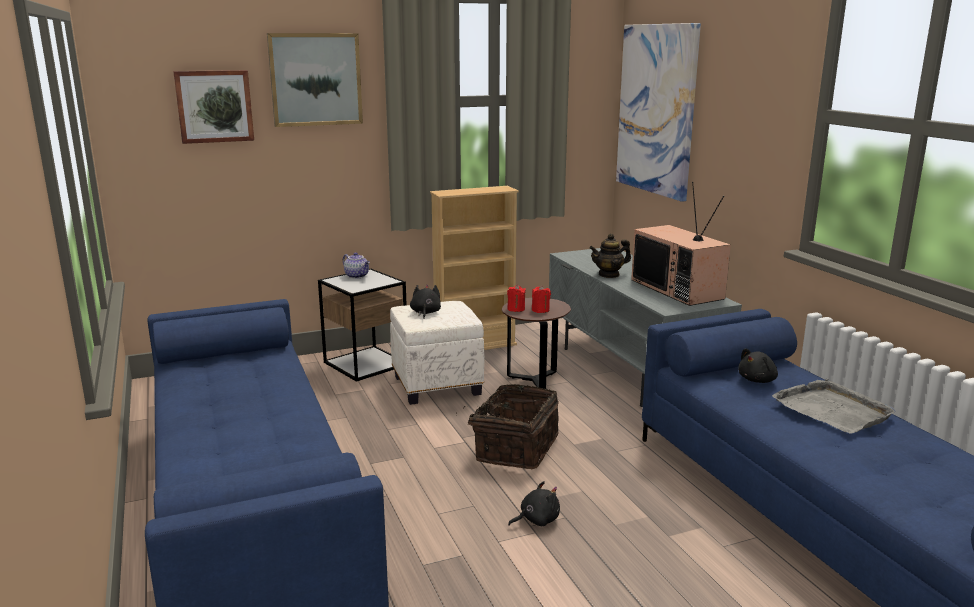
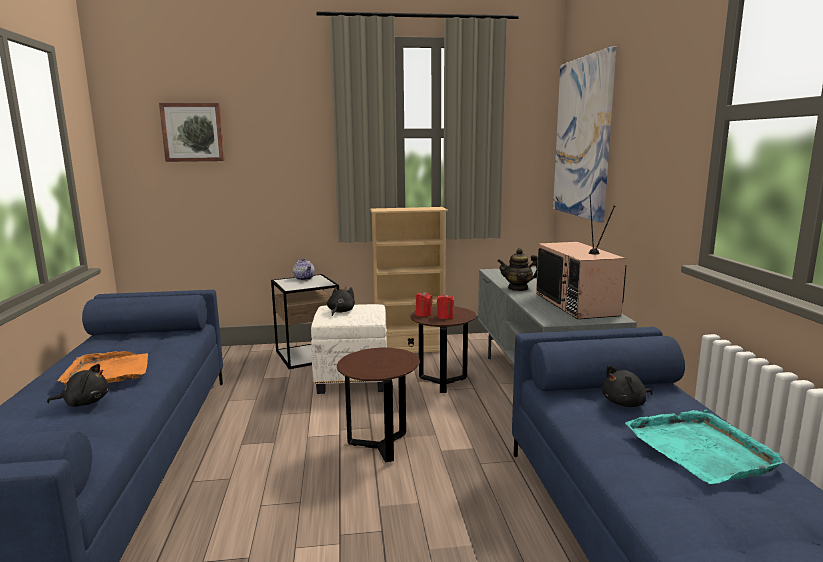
camera: 15 degrees right, 5 degrees down
(244, 402) = (108, 372): none -> orange tray
(315, 79) = (277, 112): picture -> none
(514, 448) = (380, 446): basket -> brown side table
(536, 520) = (350, 529): black plush toy -> black plush toy (84, 402)
(832, 409) = (701, 449): grey tray -> turquoise tray

